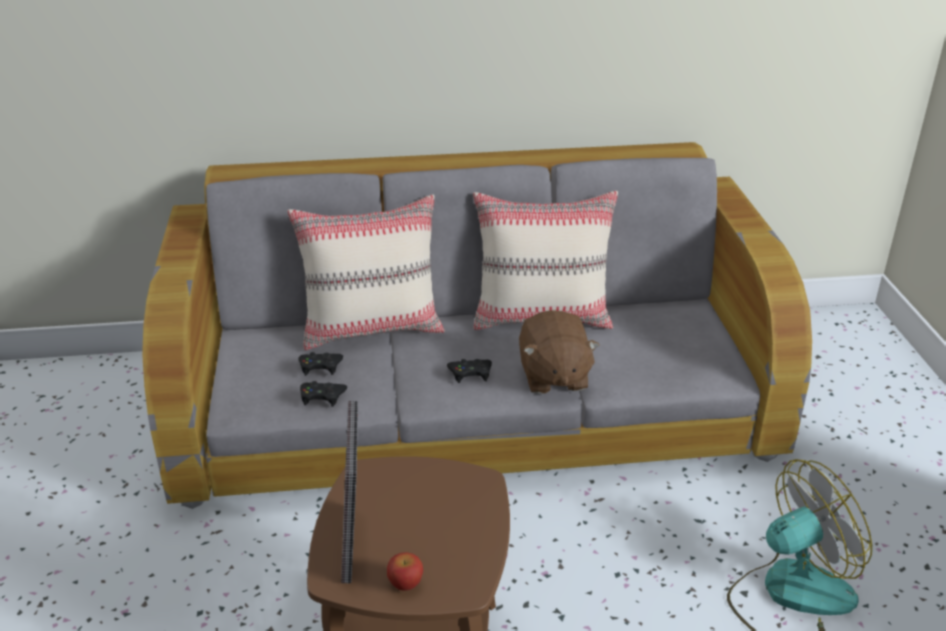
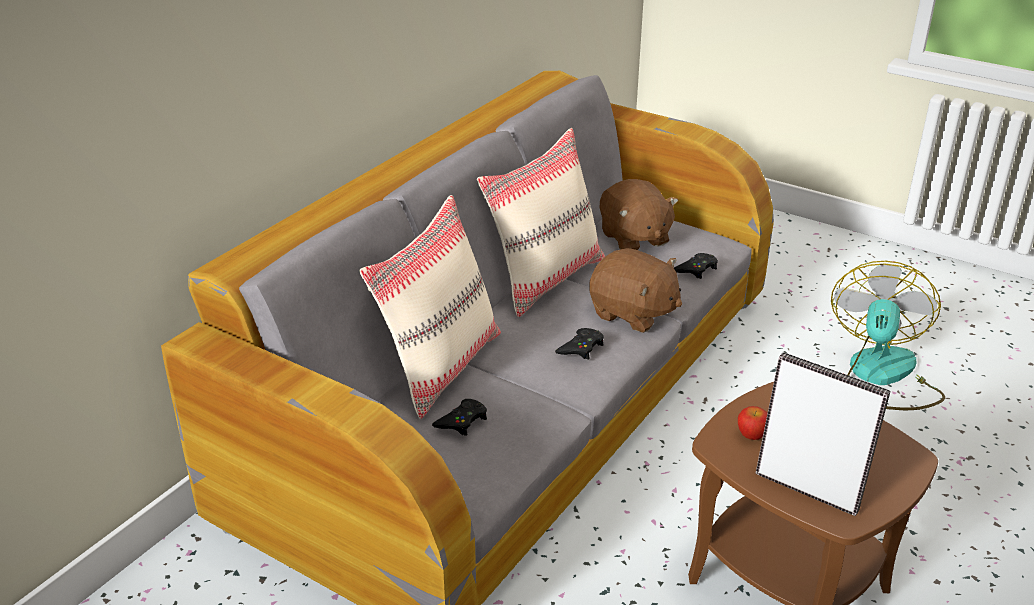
camera: 50 degrees left, 0 degrees up
(322, 397) = (513, 440): black game controller -> black game controller (696, 269)
(405, 584) = (882, 483): apple -> apple (751, 435)
(668, 329) = (634, 238): none -> brown plush toy

